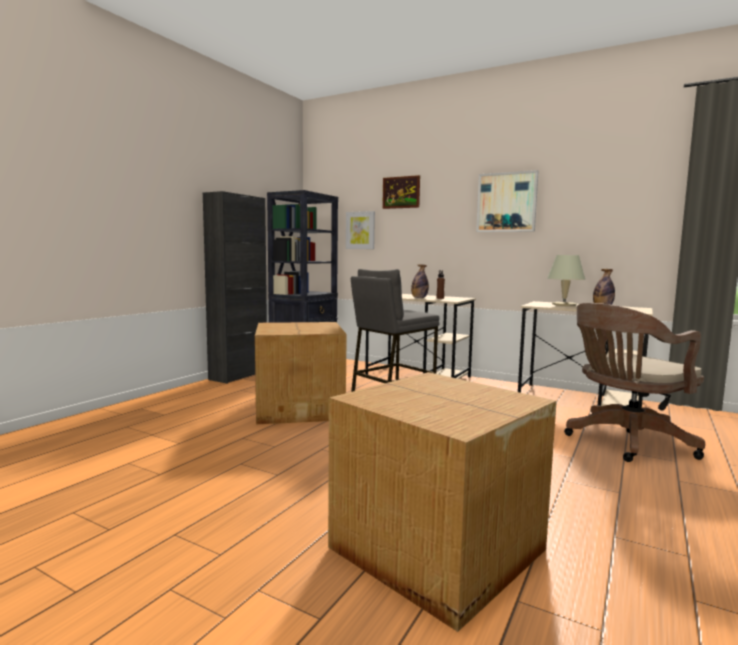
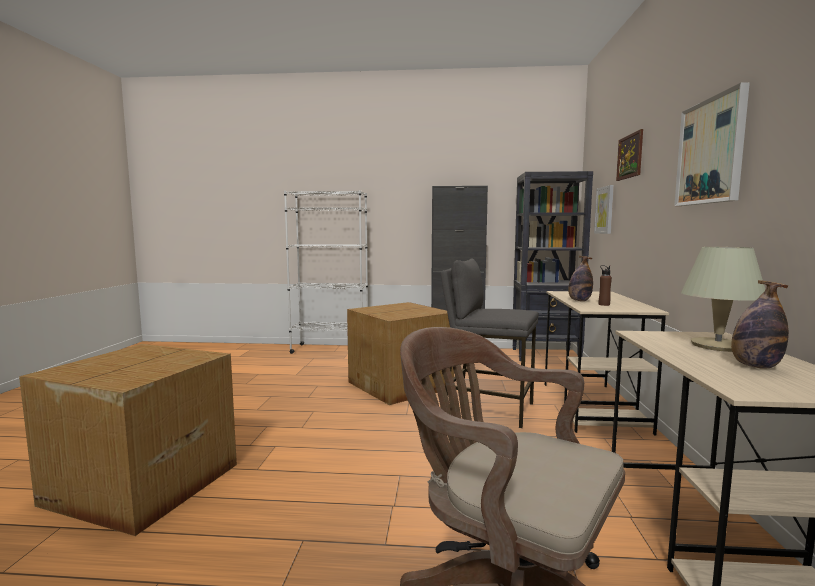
camera: 65 degrees right, 0 degrees up
(109, 414) = (330, 349): none -> white bookcase

